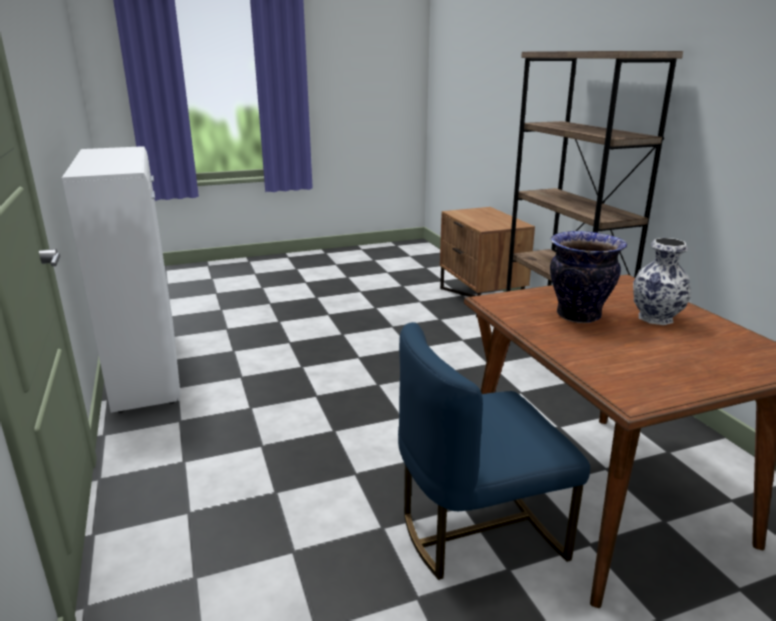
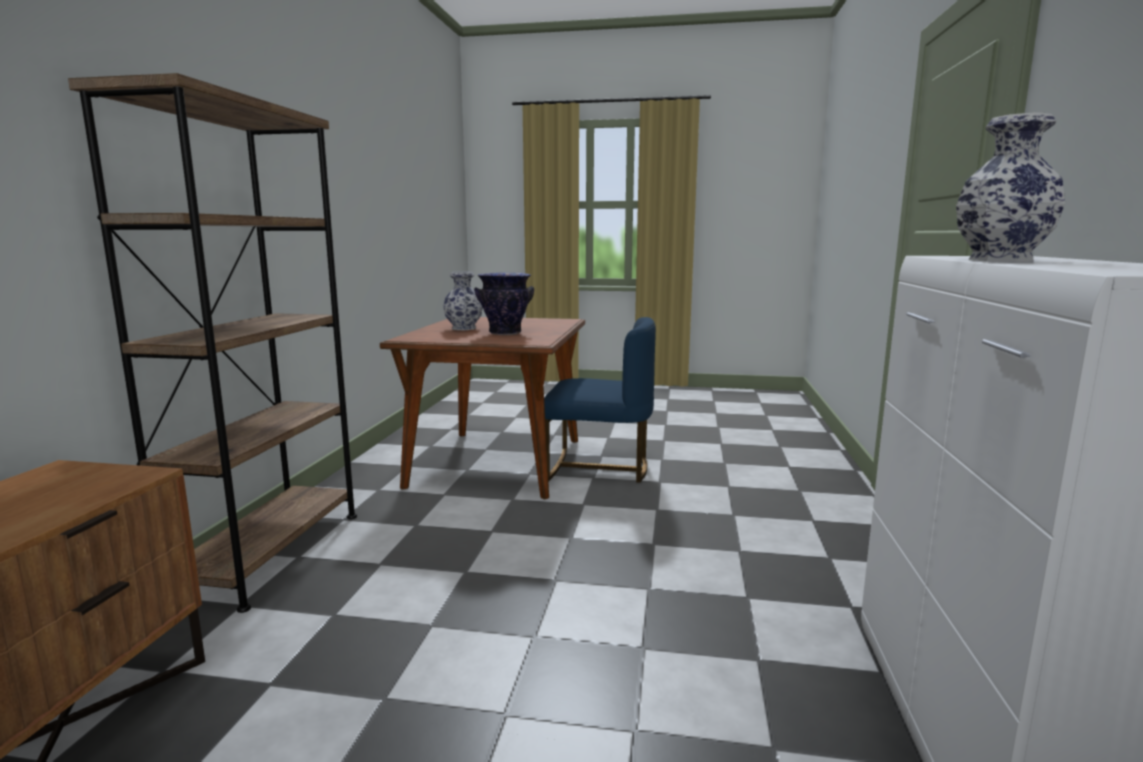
camera: 150 degrees left, 10 degrees down
(125, 160) = (1001, 260): none -> vase

